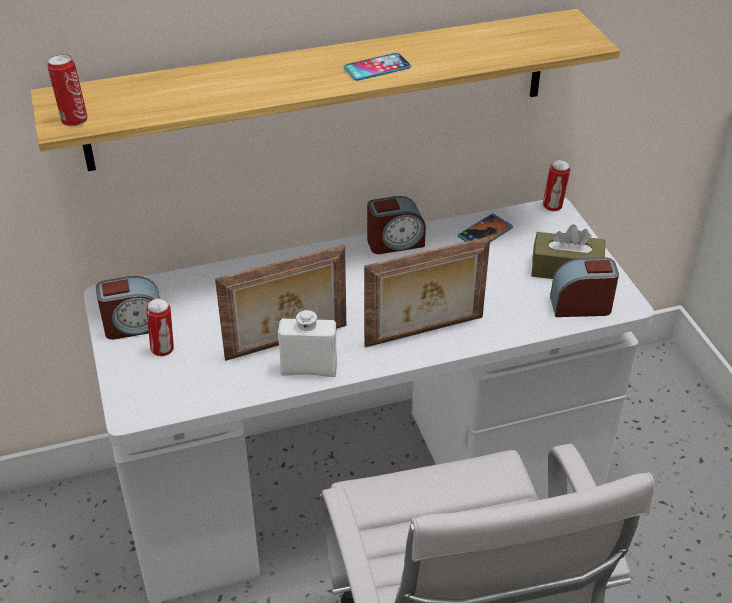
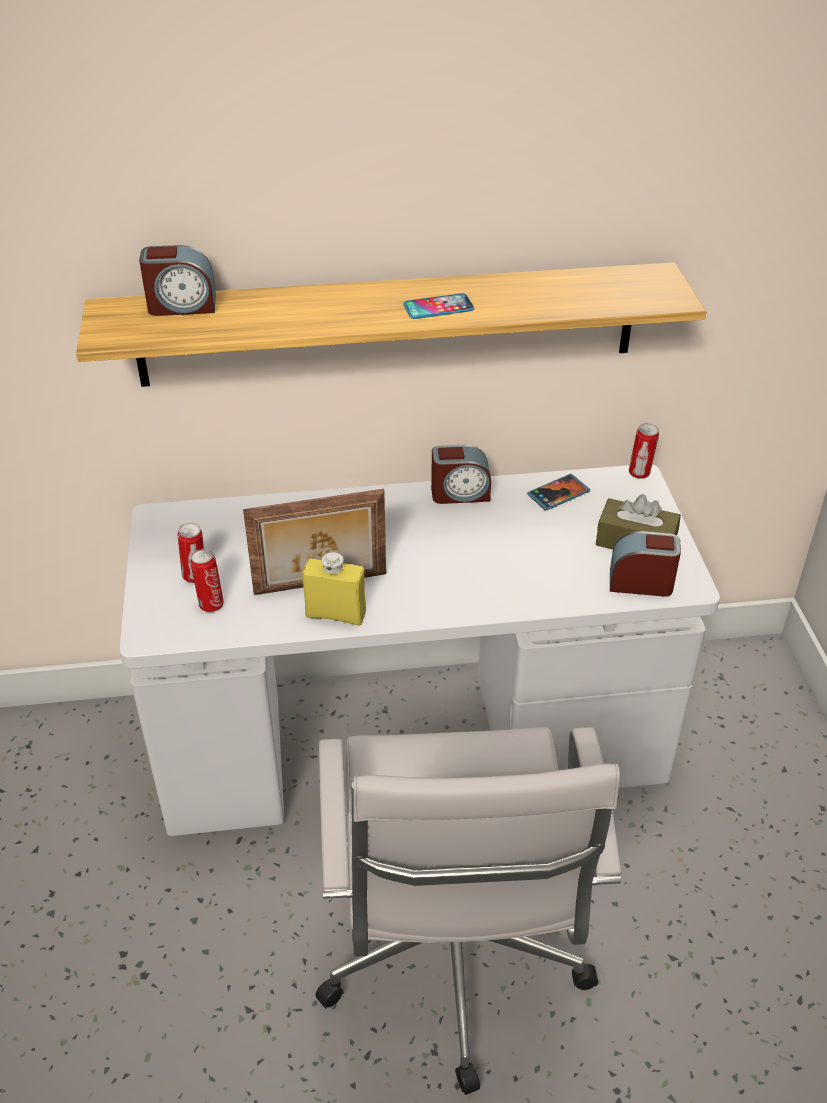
camera: 10 degrees right, 0 degrees up
(73, 120) = (117, 333): can -> can (210, 604)
(134, 325) = (172, 548): alarm clock -> alarm clock (182, 306)
(309, 369) = (335, 614): white bottle -> yellow bottle
(425, 332) = (466, 591): picture frame -> none

